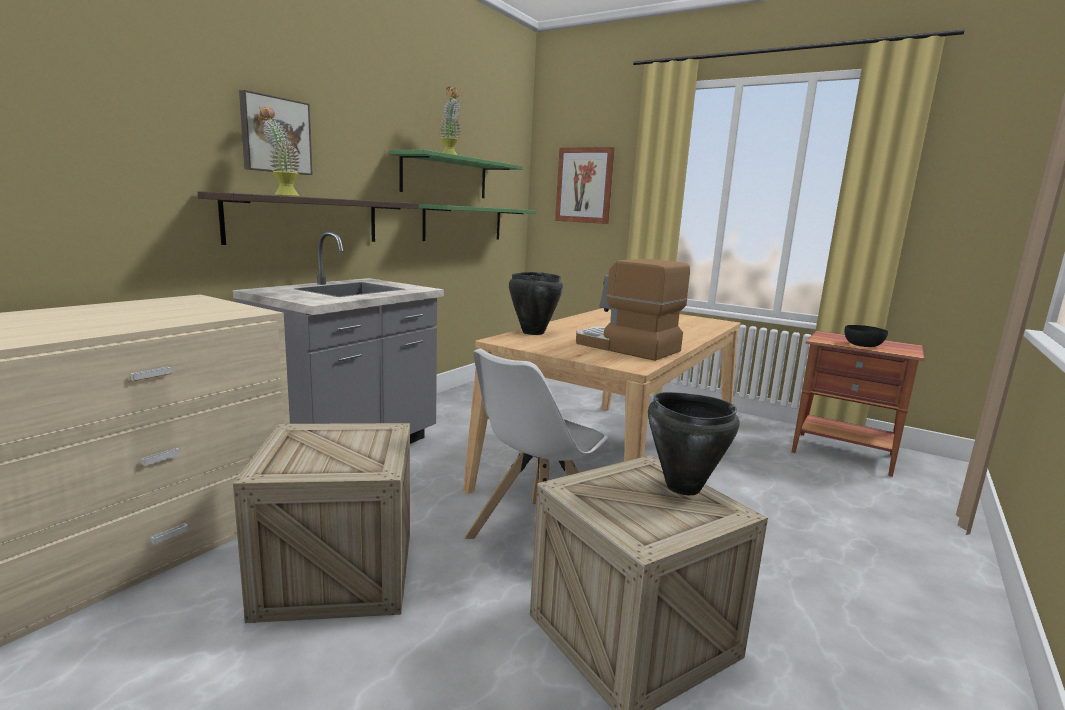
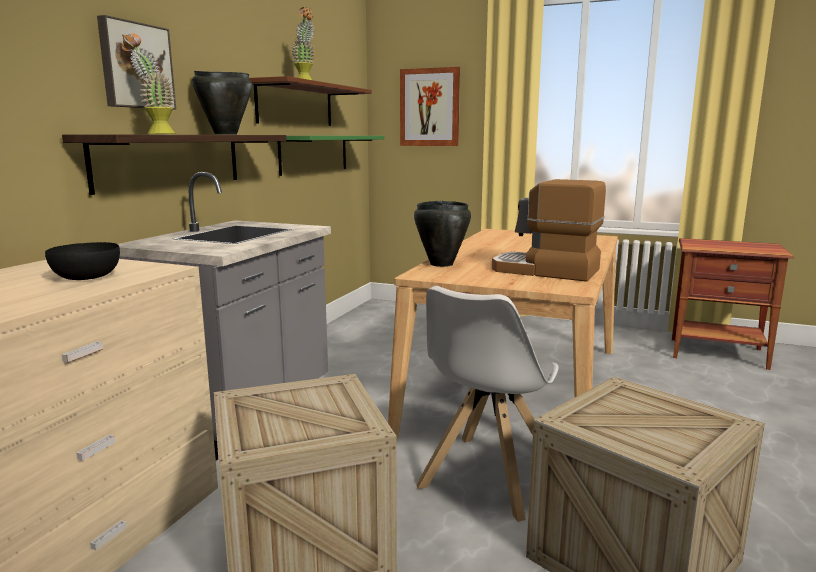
camera: 10 degrees left, 0 degrees up
(445, 177) = (295, 105): green shelf -> brown shelf
(682, 487) = (669, 404): black cooking pot -> black cooking pot (225, 134)
(863, 345) = (733, 248): black bowl -> black bowl (87, 277)

